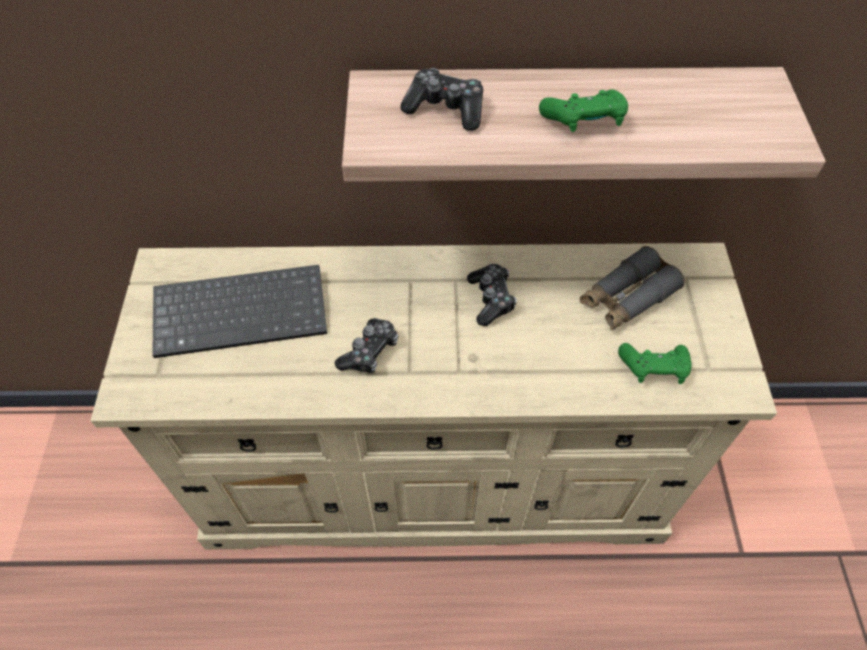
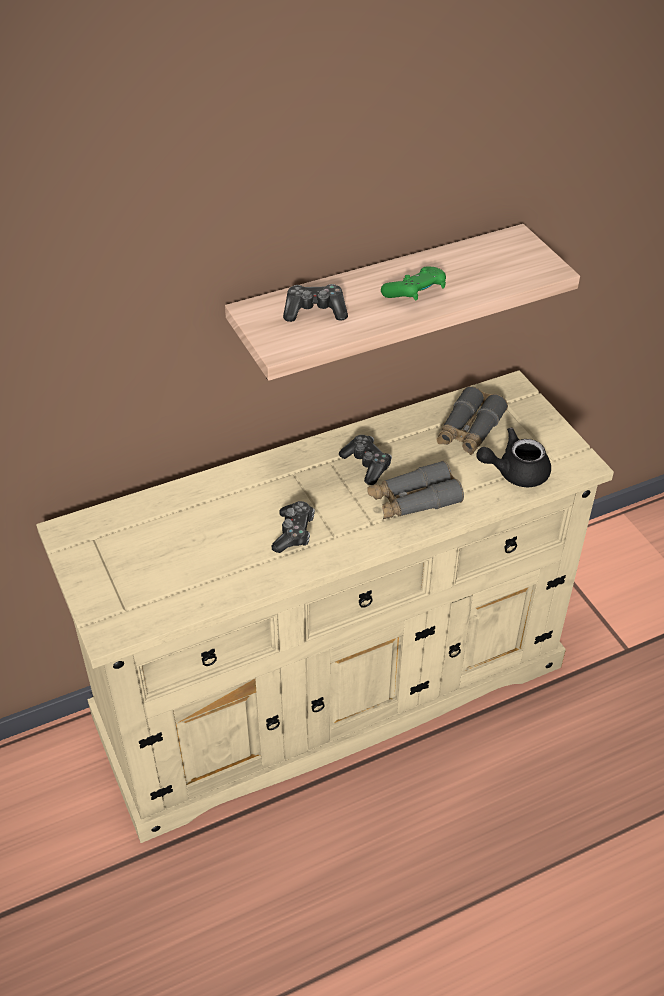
camera: 25 degrees left, 10 degrees down
(243, 310) = (166, 539): keyboard -> none
(518, 361) = (413, 500): none -> grey binoculars
(653, 369) = (515, 472): green game controller -> black teapot

